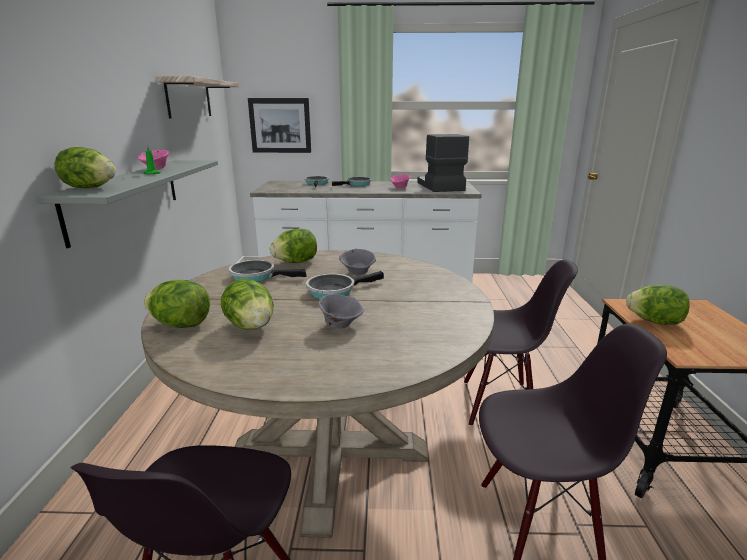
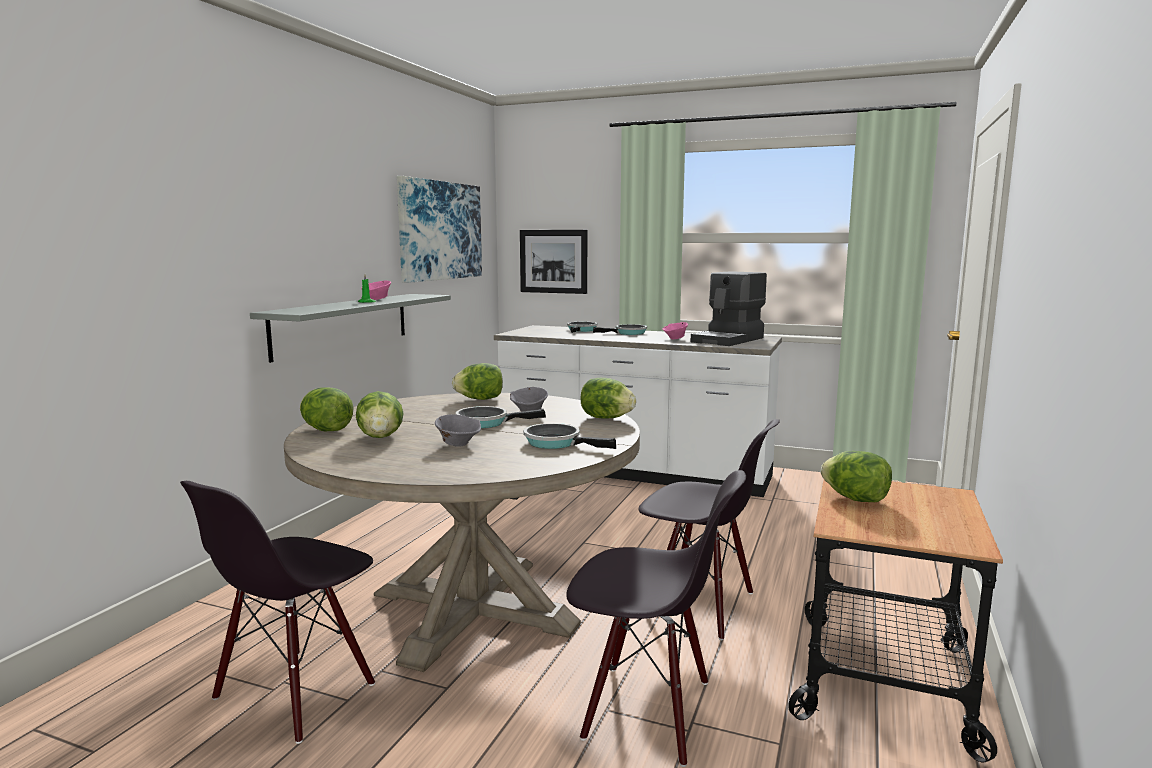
camera: 20 degrees right, 10 degrees down
(90, 188) = (297, 309): lettuce -> lettuce (606, 418)
(189, 98) = (440, 230): shelf -> picture
(257, 276) = (429, 406): frying pan -> frying pan (557, 443)
(439, 186) = (729, 340): coffee machine -> coffee machine turned 150 degrees counterclockwise

